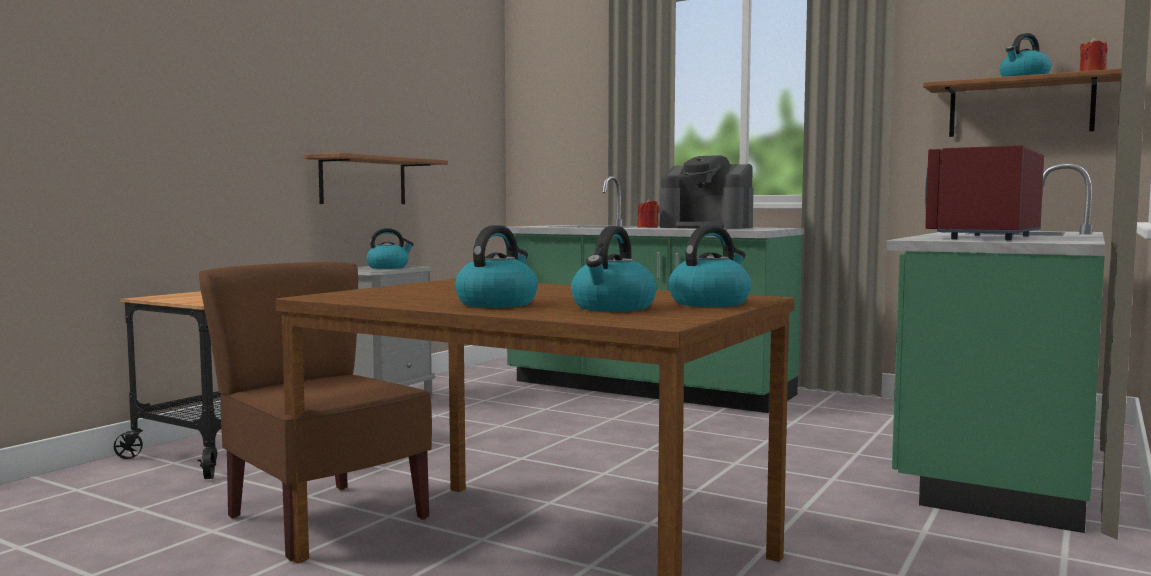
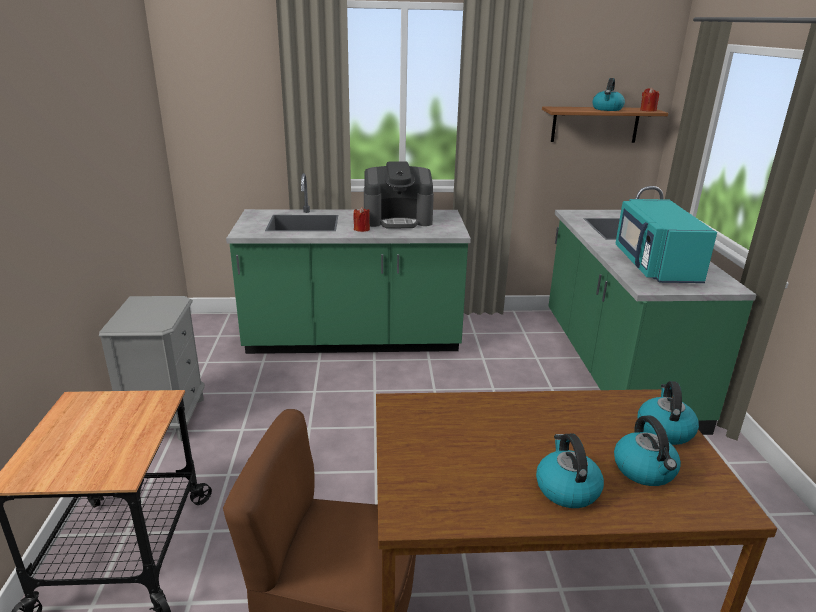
camera: 35 degrees left, 20 degrees up
(363, 181) = (96, 225): shelf -> none
(388, 267) = (154, 310): kettle -> none
(984, 237) = (654, 265): red microwave -> turquoise microwave

